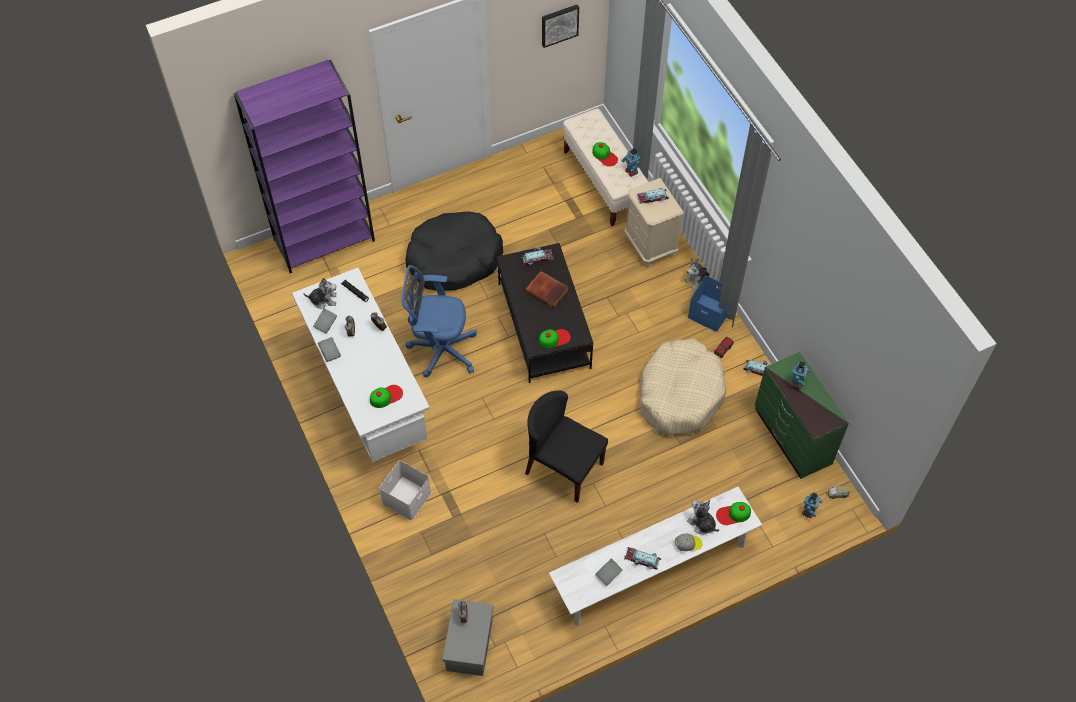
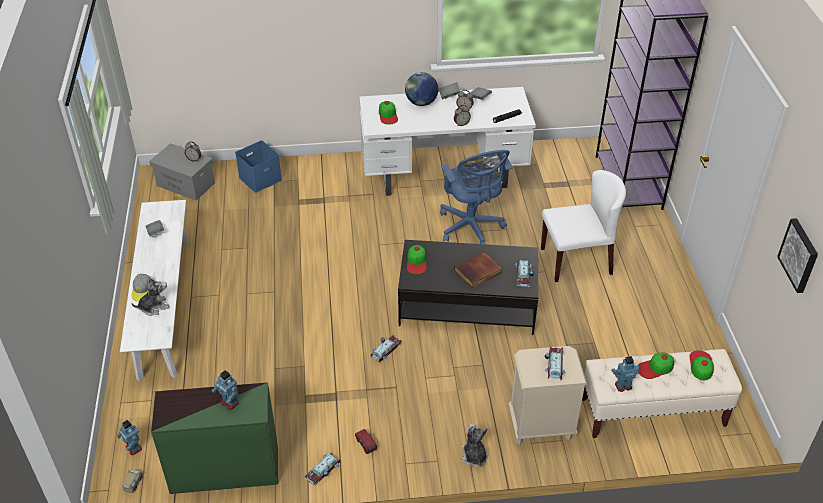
camera: 110 degrees right, 15 degrees down
(323, 300) = (506, 101): plush toy -> none
(353, 373) = (421, 103): none -> globe
(406, 497) = (333, 178): white storage box -> none
(440, 349) = (471, 228): blue office chair -> blue office chair turned 135 degrees clockwise
(454, 259) = (576, 260): black dog bed -> white chair
(563, 468) = (301, 276): black chair -> none
(642, 560) = (151, 256): toy car -> toy car (385, 350)
(680, 394) = (331, 387): beige dog bed -> none
(708, 313) = (422, 449): blue storage box -> blue storage box (260, 178)
(733, 514) = (145, 333): cap -> cap (701, 365)

